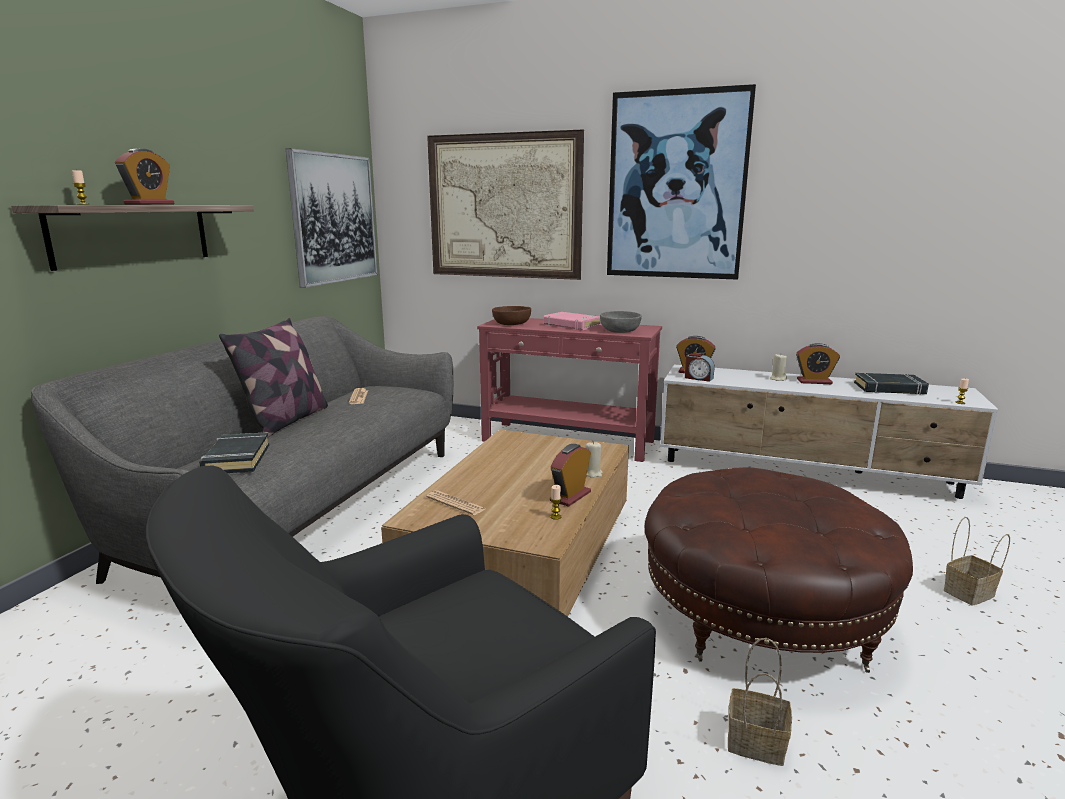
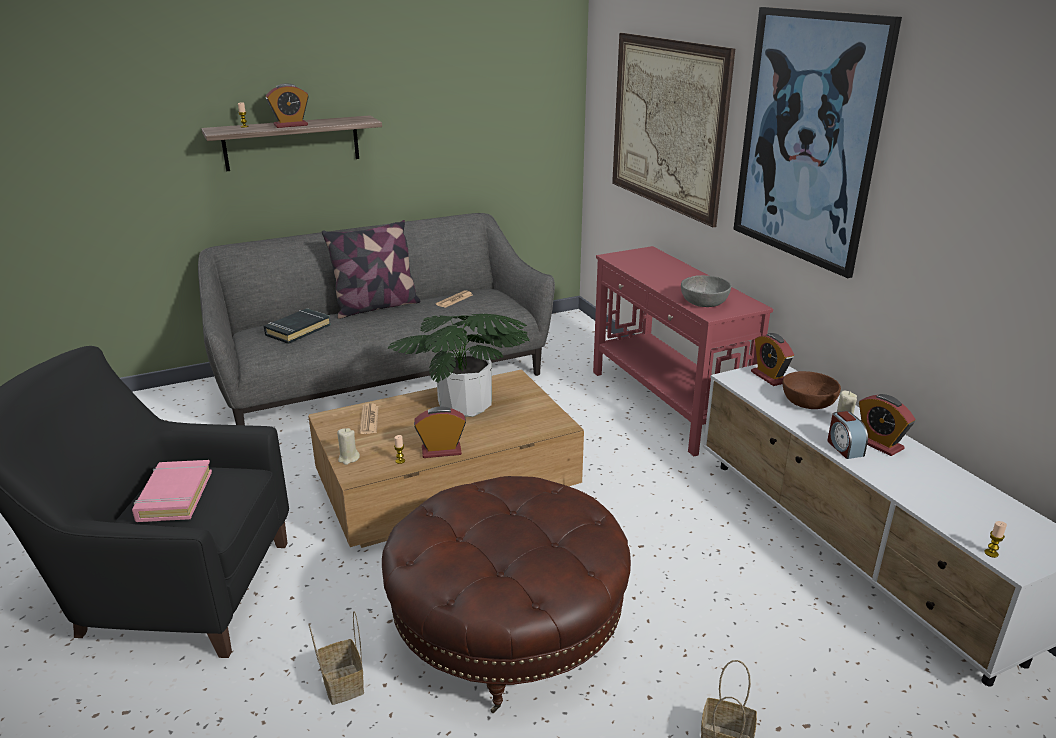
camera: 45 degrees right, 10 degrees up
(334, 218) = (517, 117): picture -> none
(511, 324) = (631, 260): brown bowl -> brown bowl (808, 402)
(515, 464) = (464, 406): none -> potted plant
(571, 325) = (679, 279): pink book -> pink book (174, 496)
(592, 473) = (496, 441): beige candle -> beige candle (348, 458)
(698, 378) = (752, 386): alarm clock -> alarm clock (844, 448)
(889, 388) = (953, 494): black book -> none

